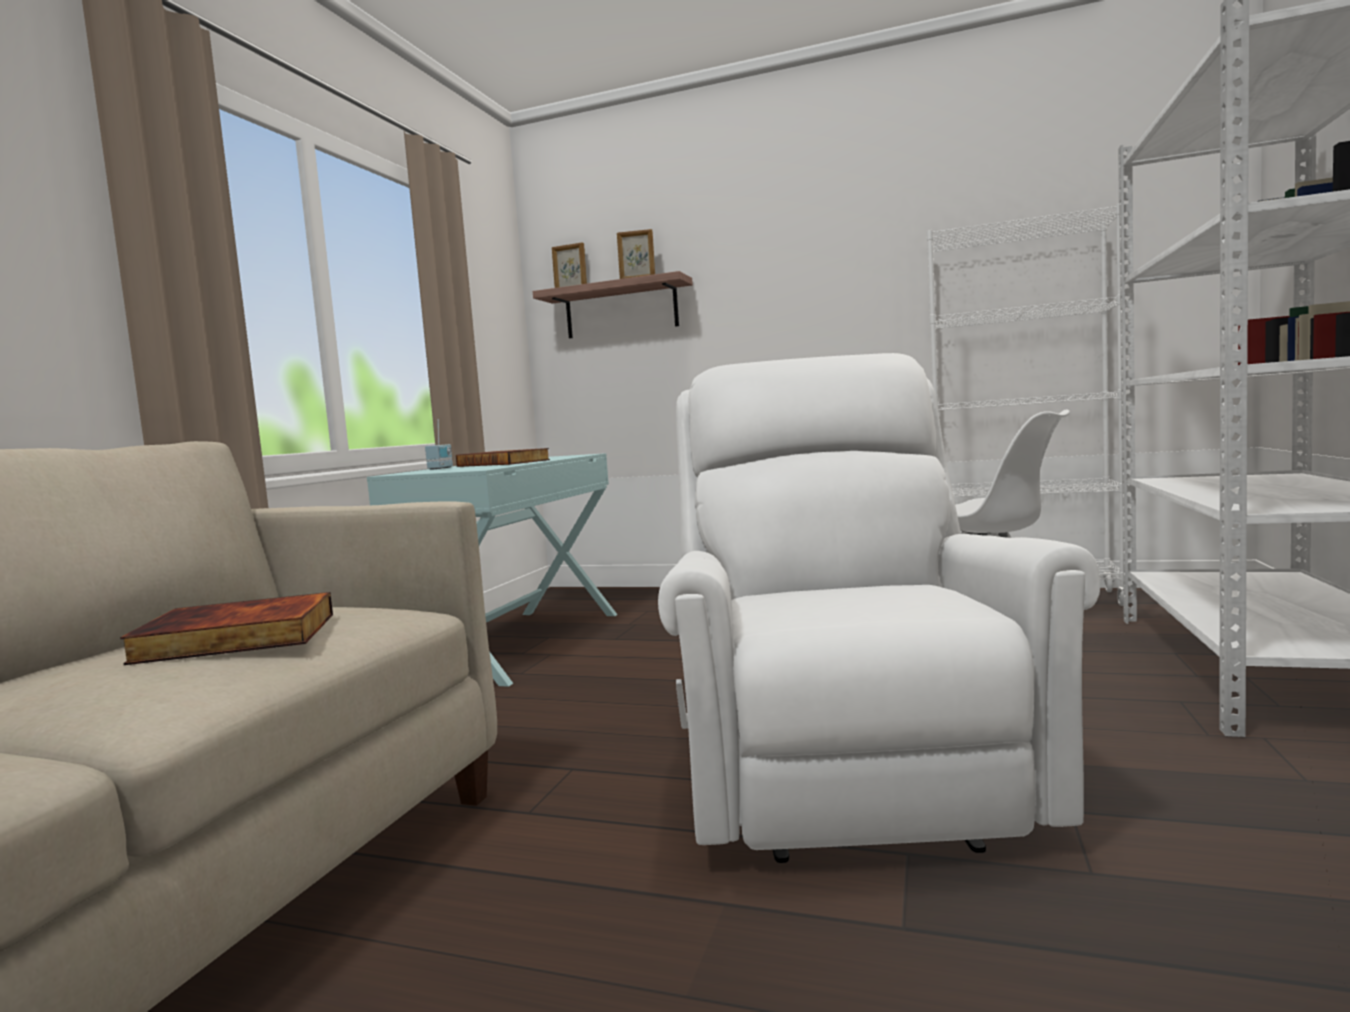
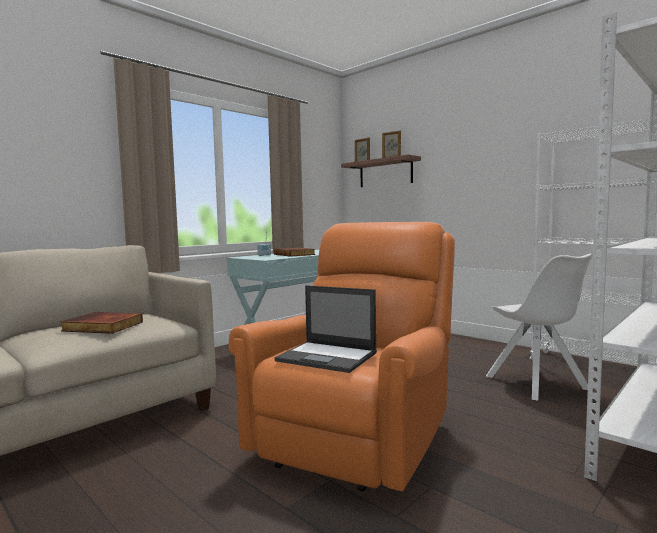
camera: 25 degrees right, 0 degrees up
(845, 766) = (357, 434): white armchair -> orange armchair
(863, 606) = (328, 357): none -> laptop

